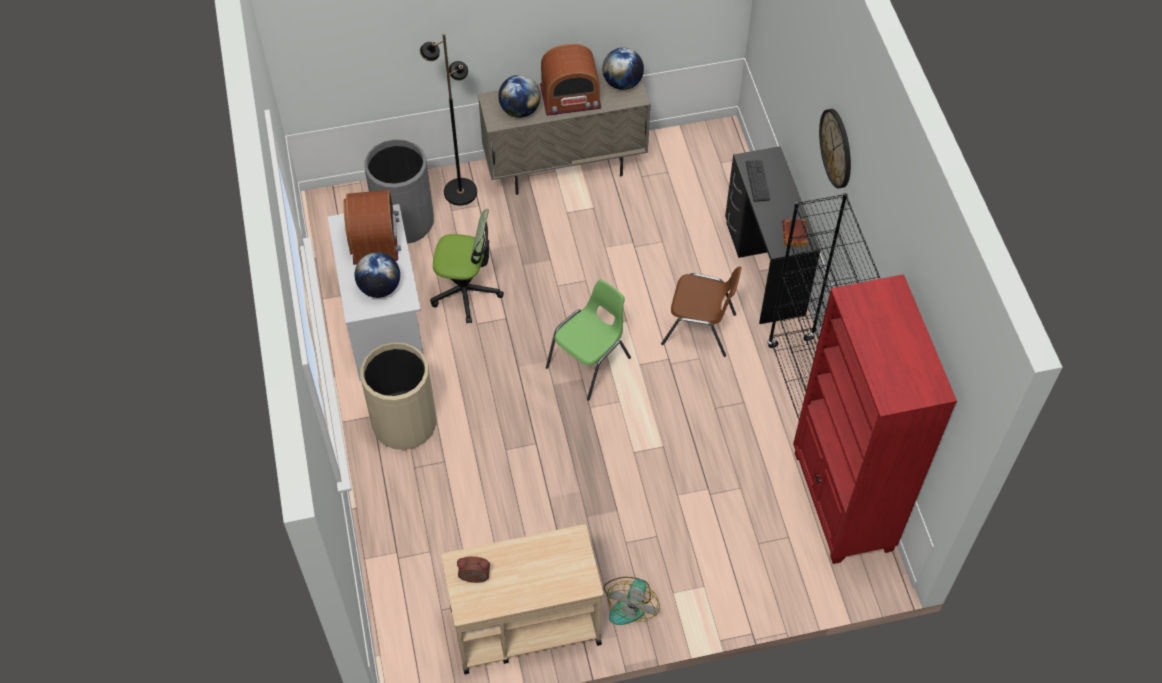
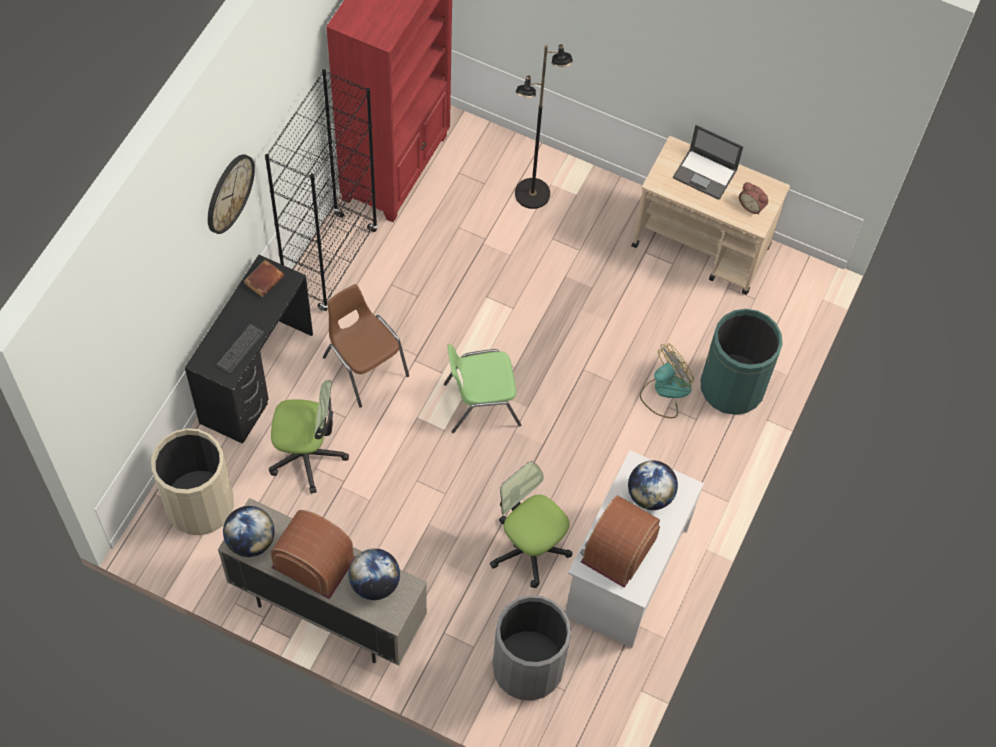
camera: 145 degrees left, 5 degrees up
(404, 423) = (677, 462): beige trash can -> beige trash can (200, 505)
(404, 514) = (732, 387): none -> green trash can
(460, 192) = (449, 662): black floor lamp -> black floor lamp (532, 194)
(539, 578) = (705, 174): none -> laptop
(630, 602) = (612, 209): fan -> fan (664, 391)
(676, 245) = (307, 455): none -> office chair

